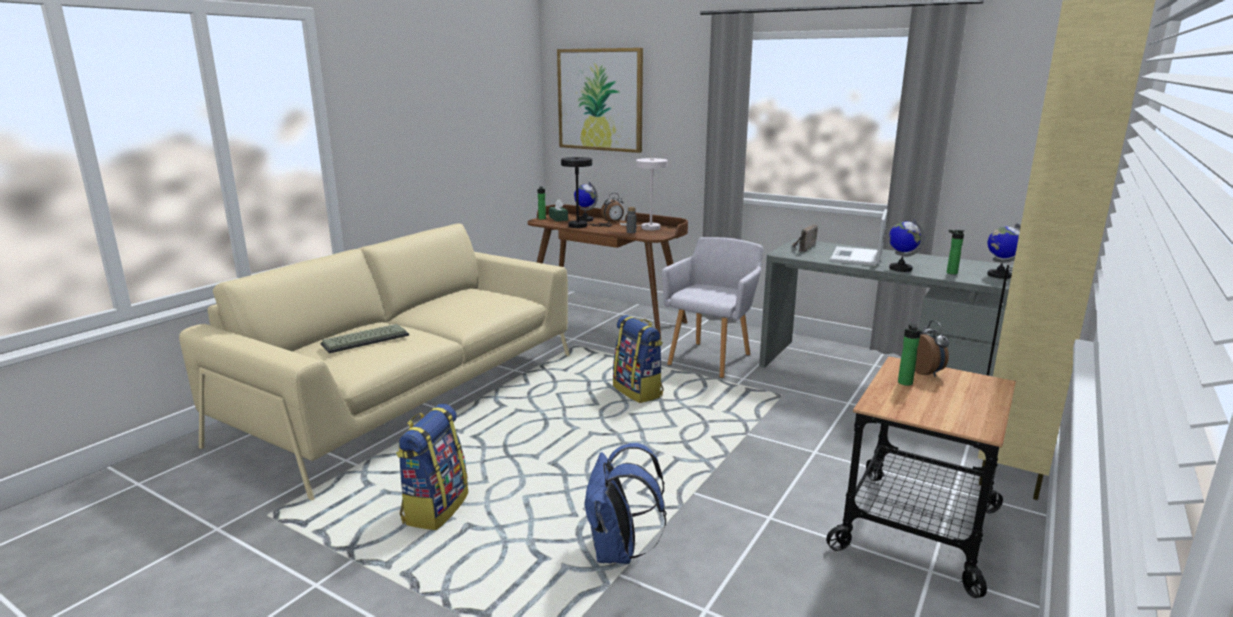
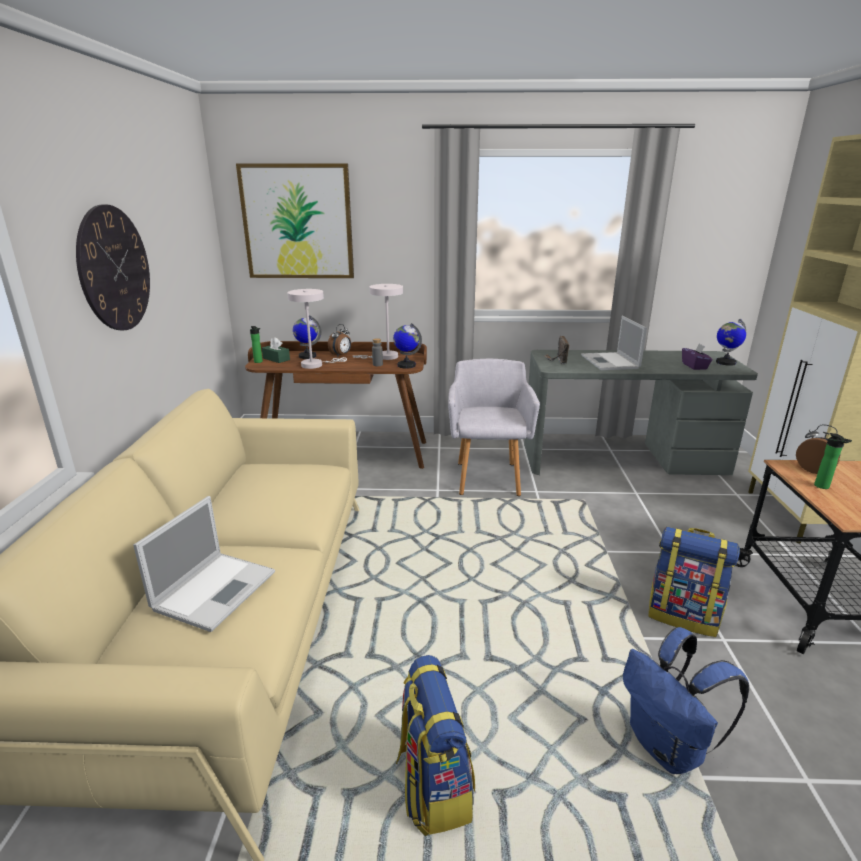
camera: 30 degrees left, 5 degrees up
(366, 339) = (216, 589): keyboard -> laptop
(412, 125) = (114, 269): none -> wall clock
(581, 226) = (315, 365): black table lamp -> white table lamp
(638, 391) = (468, 534): backpack -> backpack (683, 615)
(900, 268) = (658, 368): globe -> globe (406, 365)
(950, 273) = (694, 366): bottle -> purple tissue box

